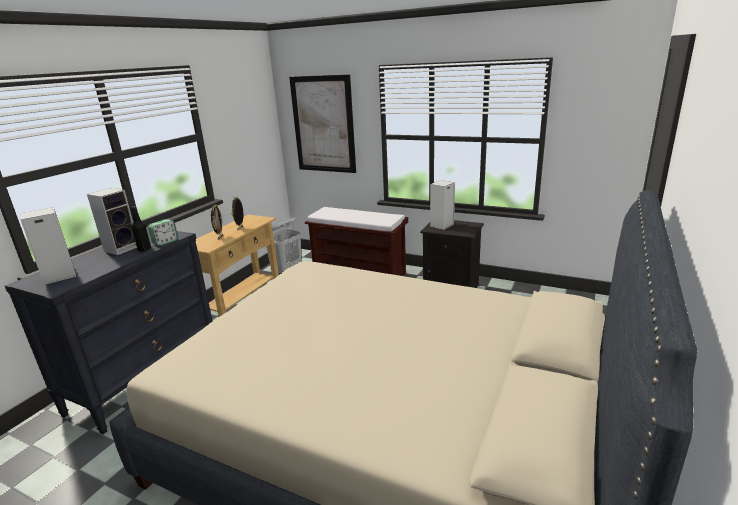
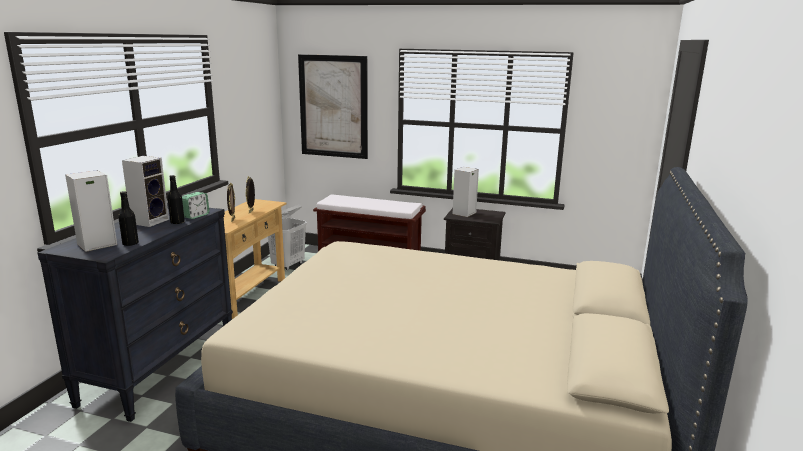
camera: 10 degrees left, 5 degrees down
(88, 275) = (130, 244): none -> black bottle

